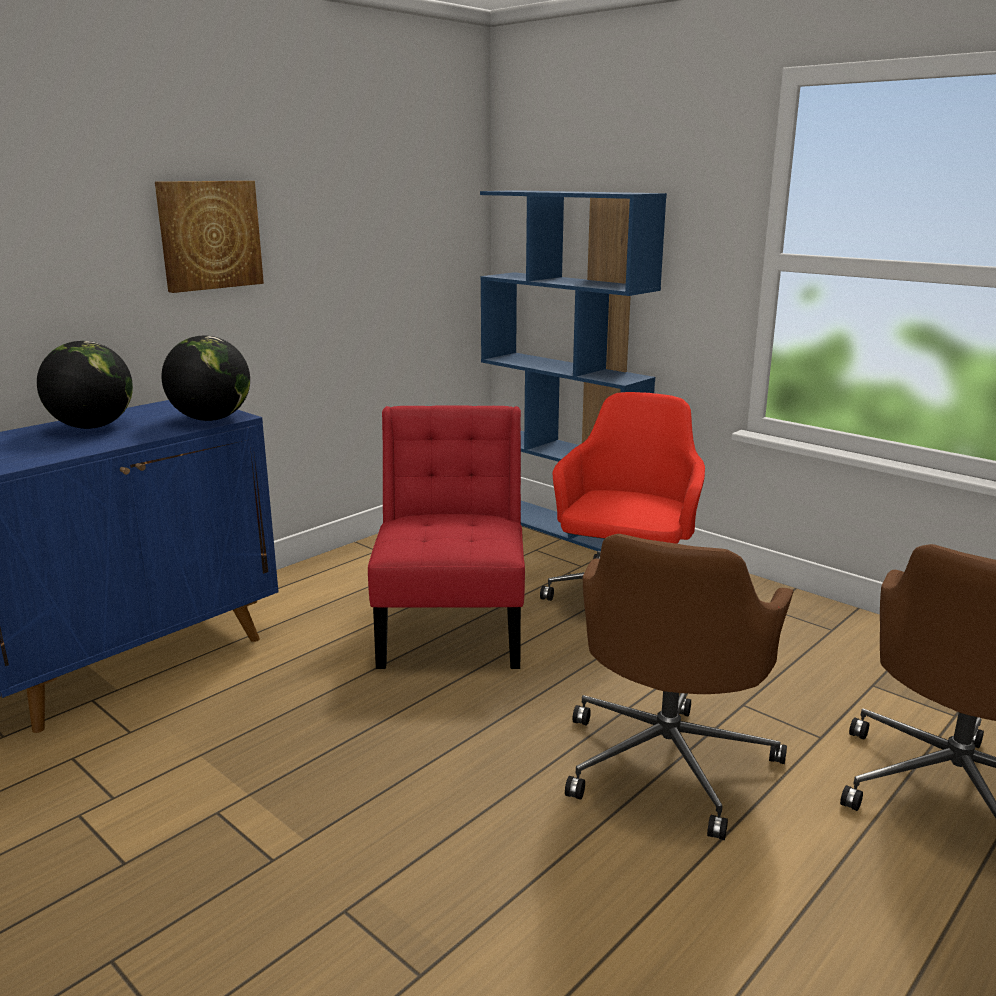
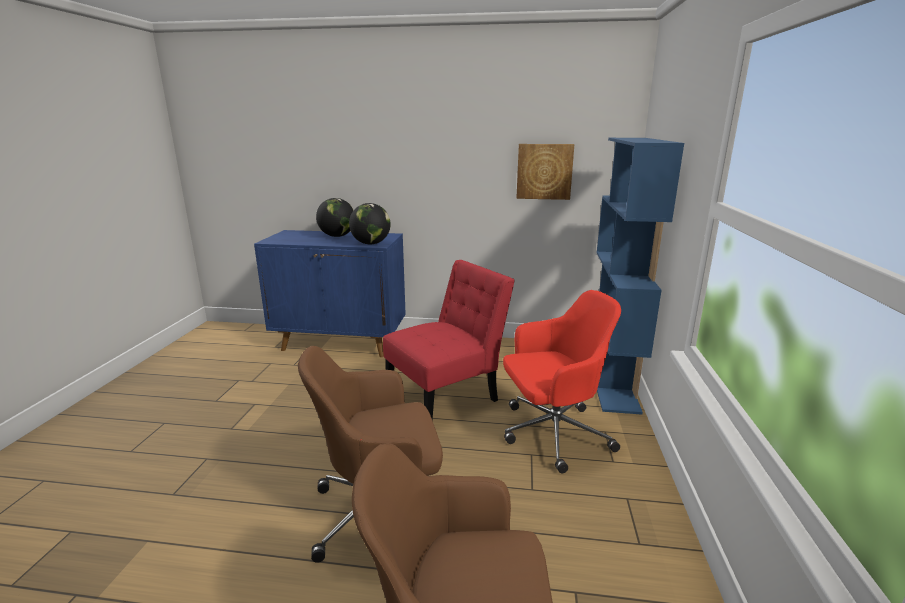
camera: 55 degrees right, 0 degrees up
(209, 235) = (423, 156): picture -> picture (544, 171)

